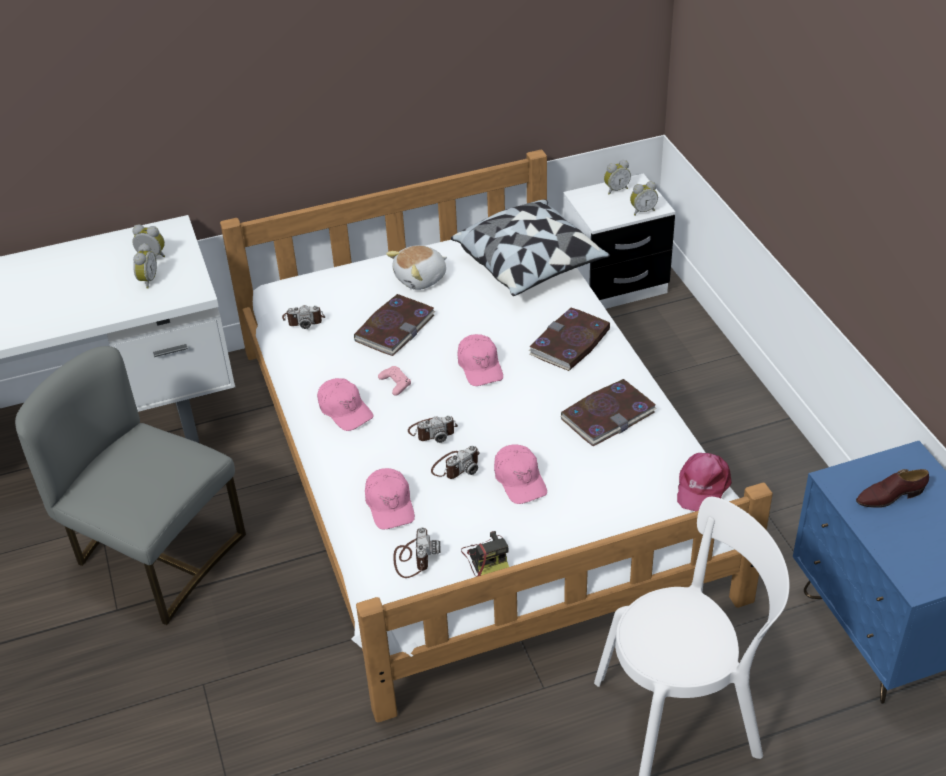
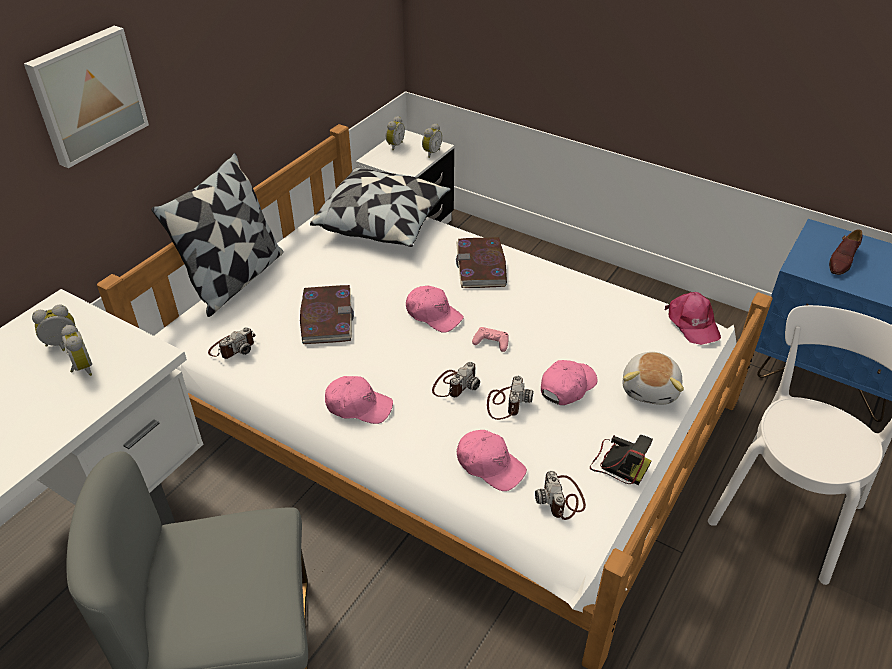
camera: 40 degrees left, 0 degrees up
(246, 68) = (86, 95): none -> picture
(362, 263) = (235, 279): none -> pillow
(395, 383) = (378, 362): pink game controller -> pink game controller (491, 342)
(414, 558) = (562, 499): camera -> camera turned 150 degrees counterclockwise
(421, 279) = (305, 269): plush toy -> plush toy (651, 389)
(520, 480) = (567, 386): pink cap -> pink cap turned 75 degrees counterclockwise
(608, 415) = (571, 305): book -> none

